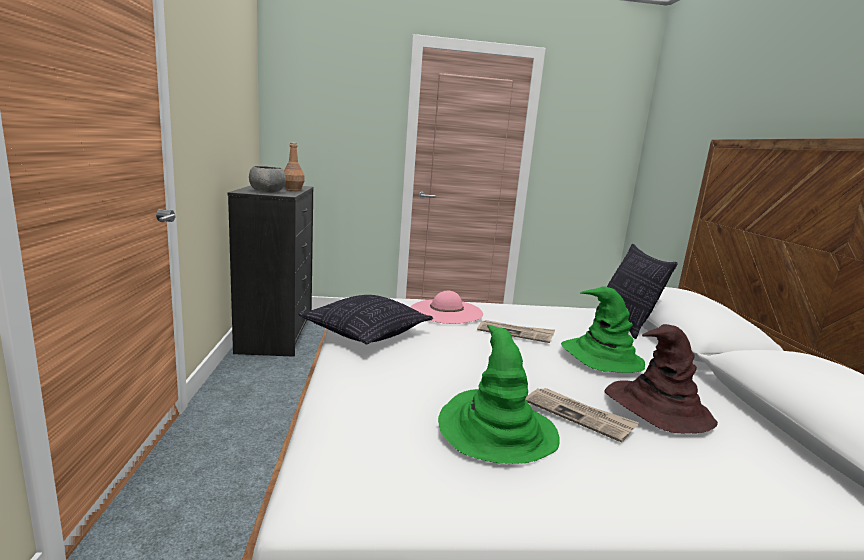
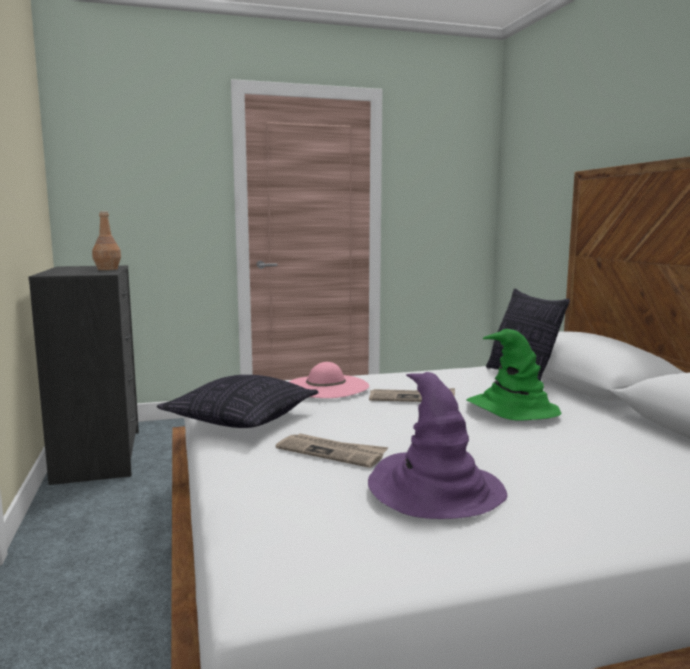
camera: 10 degrees left, 5 degrees down
(267, 192) = (78, 273): grey bowl -> none
(496, 431) = (436, 491): green hat -> purple hat
(579, 415) = (514, 464): newspaper -> newspaper (332, 452)
(656, 408) = (587, 447): brown hat -> none

